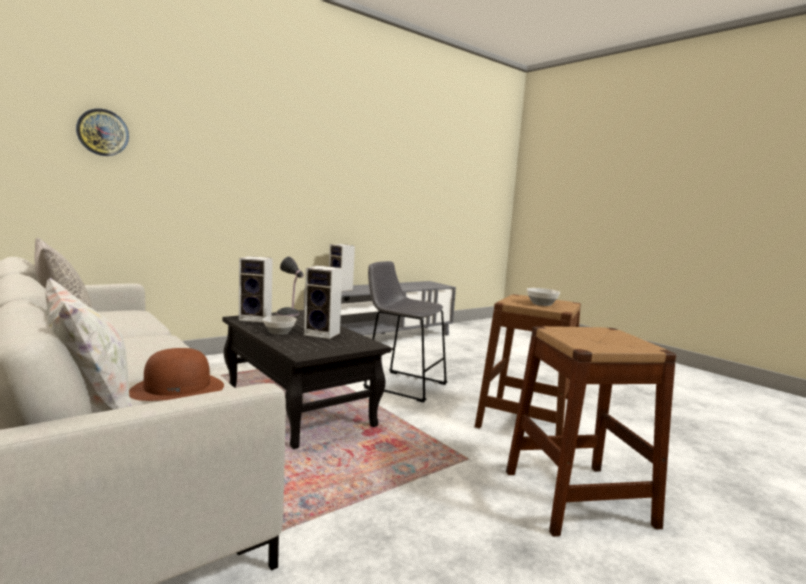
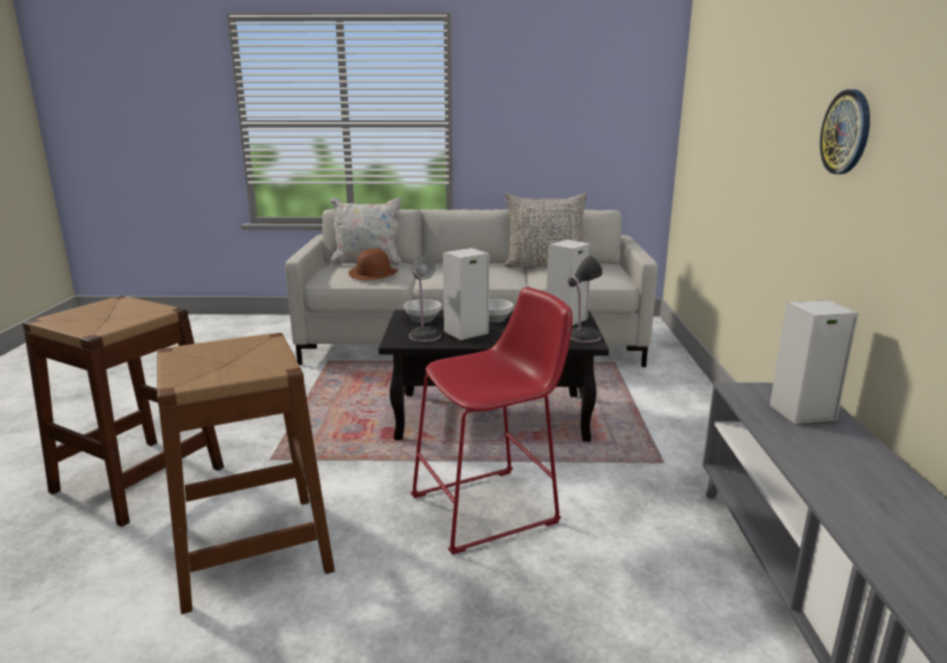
camera: 130 degrees right, 10 degrees up
(102, 132) = (725, 87): wall clock -> wall clock (846, 132)
(346, 341) = (424, 335): none -> table lamp
(401, 385) = (491, 507): grey stool -> red stool
(541, 304) = (223, 362): bowl -> bowl (423, 319)

